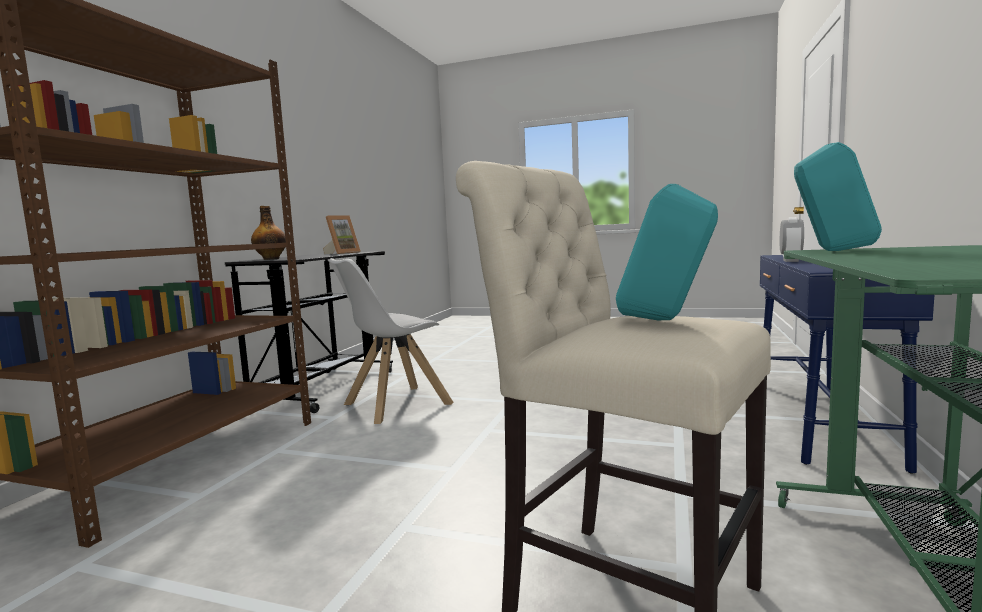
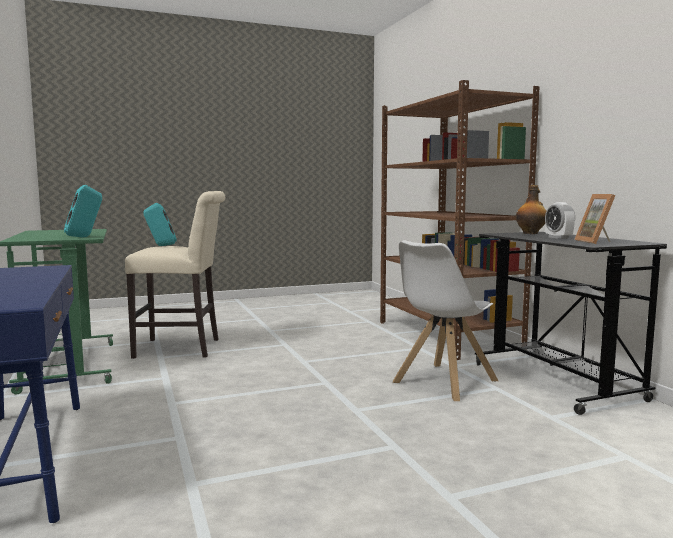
camera: 140 degrees right, 0 degrees up
(394, 405) = (443, 382): chair -> chair turned 150 degrees counterclockwise
(790, 260) = (44, 283): alarm clock -> alarm clock (558, 238)

